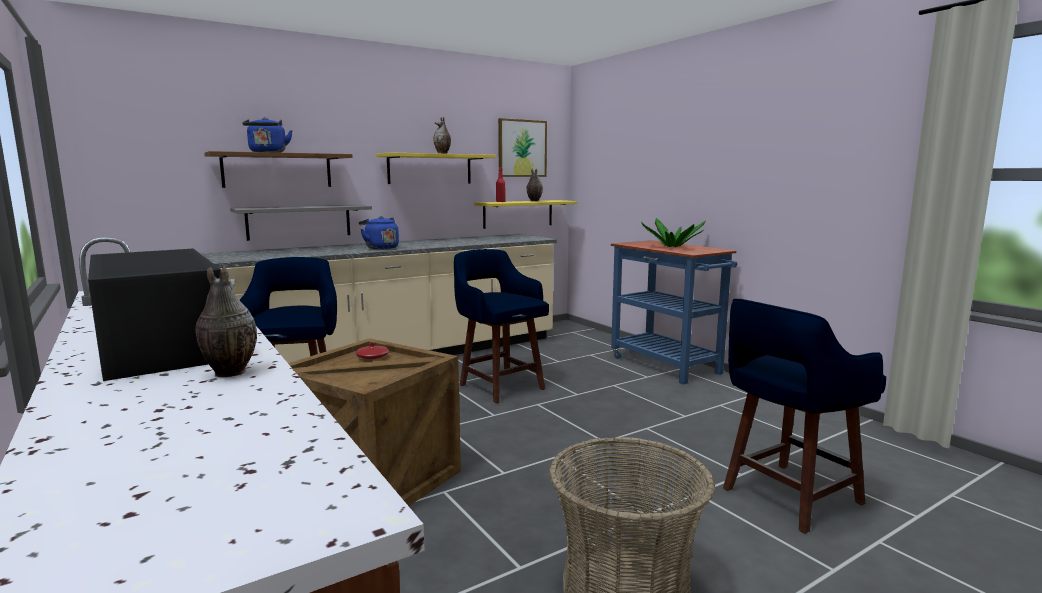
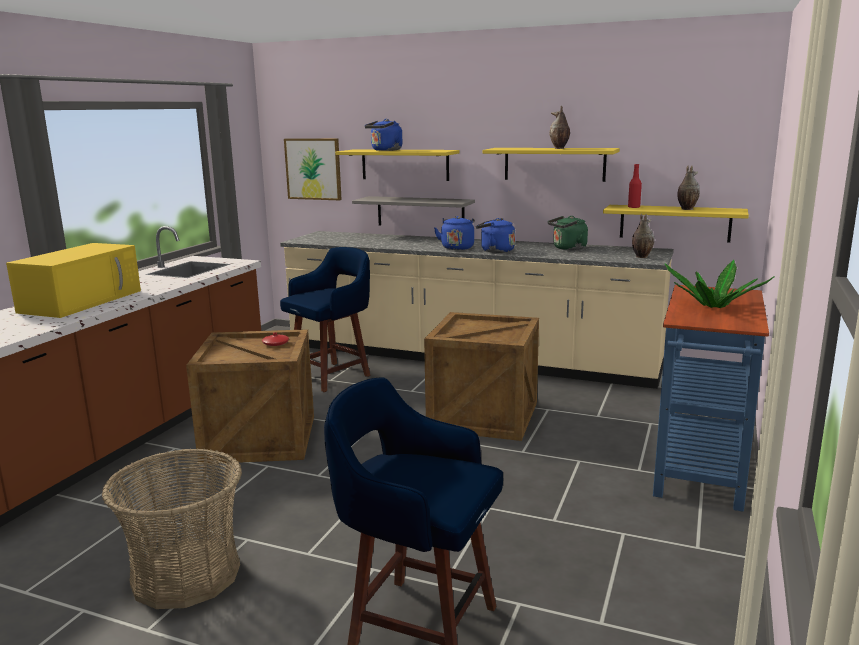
camera: 55 degrees right, 5 degrees up
(159, 345) = (82, 301): black microwave -> yellow microwave
(228, 373) = (37, 323): vase -> vase (641, 257)
(277, 170) = (405, 164): brown shelf -> yellow shelf
(421, 246) = (495, 251): none -> blue kettle
(462, 239) = (568, 248): none -> green kettle
(499, 386) = (485, 415): blue stool -> crate
(522, 148) = (688, 137): picture -> picture (313, 169)

